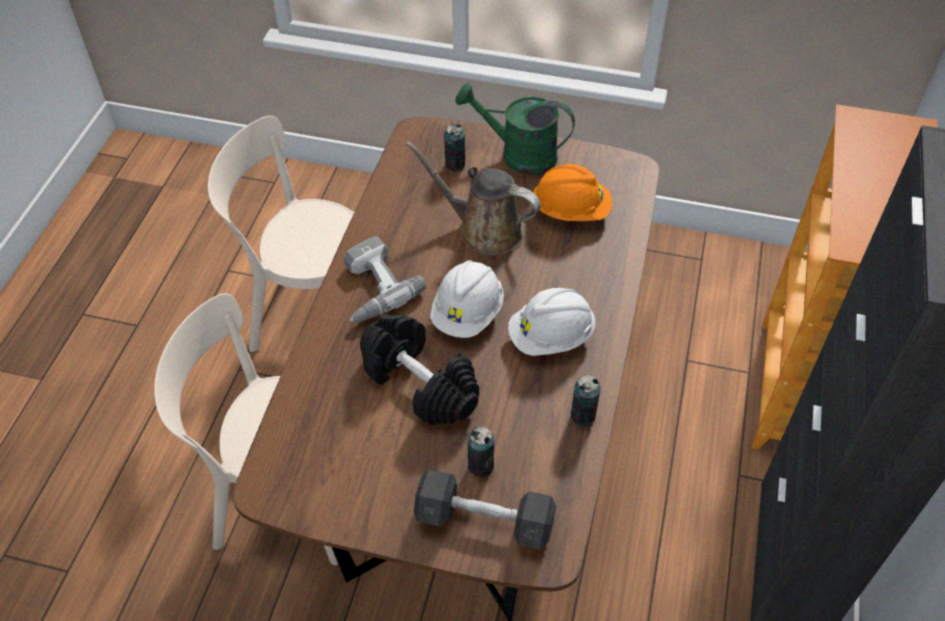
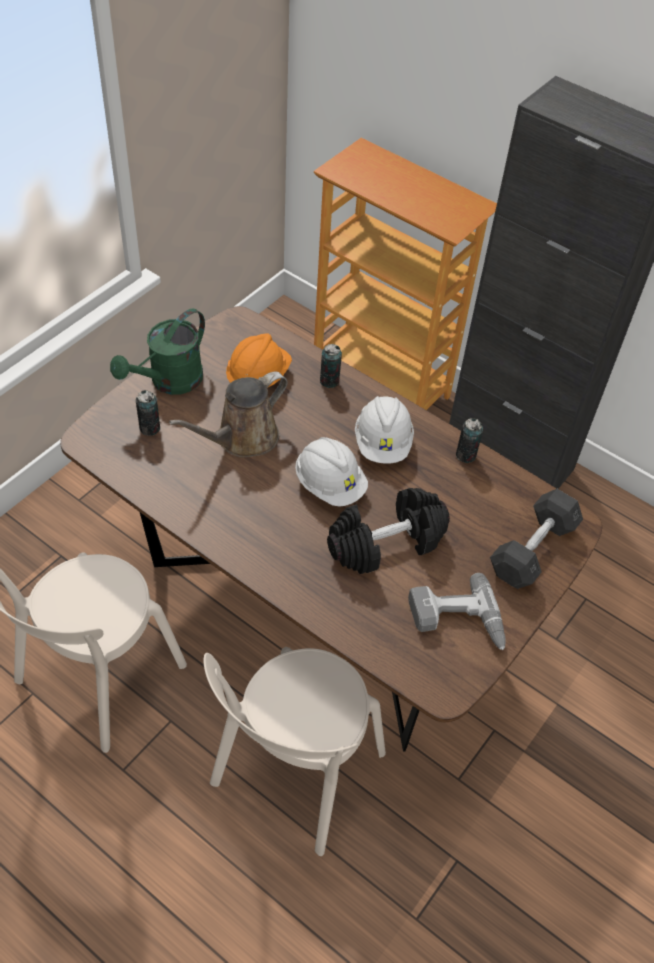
camera: 70 degrees left, 0 degrees up
(371, 288) = (262, 541): power drill -> power drill (456, 622)
(480, 466) = (484, 534): can -> can (329, 381)

